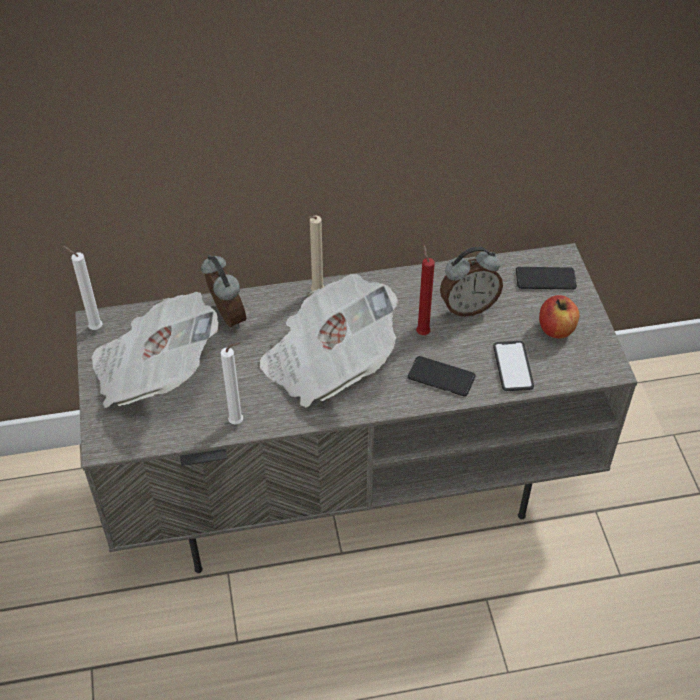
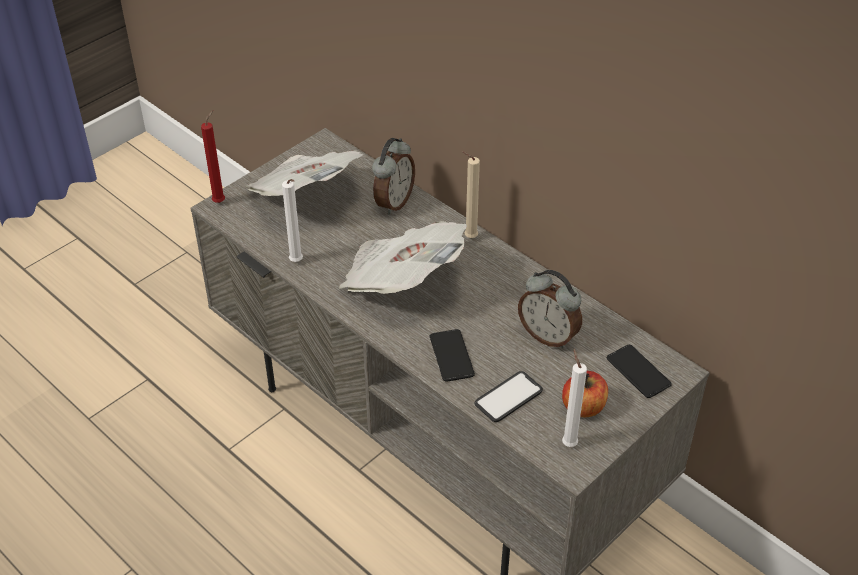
camera: 55 degrees right, 5 degrees down
(94, 328) = (317, 144): white candle -> white candle (568, 442)
(422, 332) = (490, 320): red candle -> red candle (220, 201)

